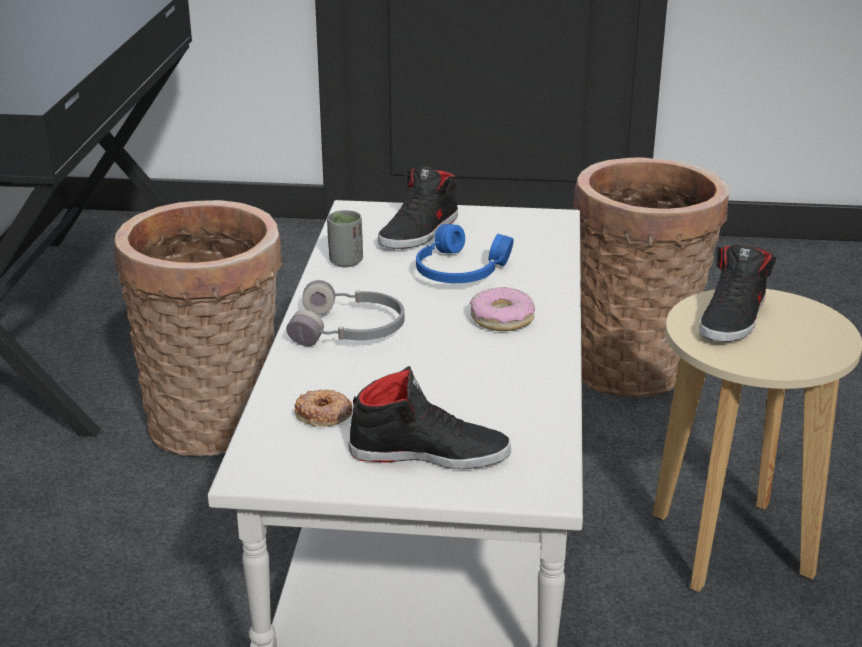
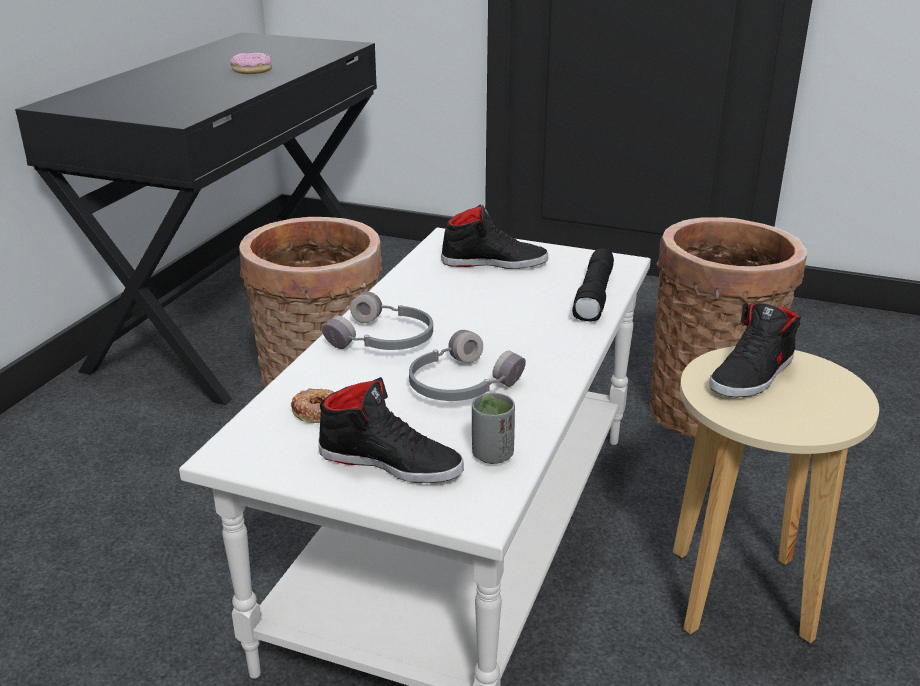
camera: 15 degrees right, 0 degrees up
(346, 262) = (415, 280): grey cup -> grey cup (492, 455)
(420, 232) = (494, 262): black shoe -> black shoe turned 135 degrees counterclockwise
(456, 366) = (460, 384): none -> grey headphones
(459, 271) = (509, 300): blue headphones -> none
(502, 319) = (525, 347): donut -> donut (252, 70)
(545, 257) = (595, 296): none -> black flashlight

